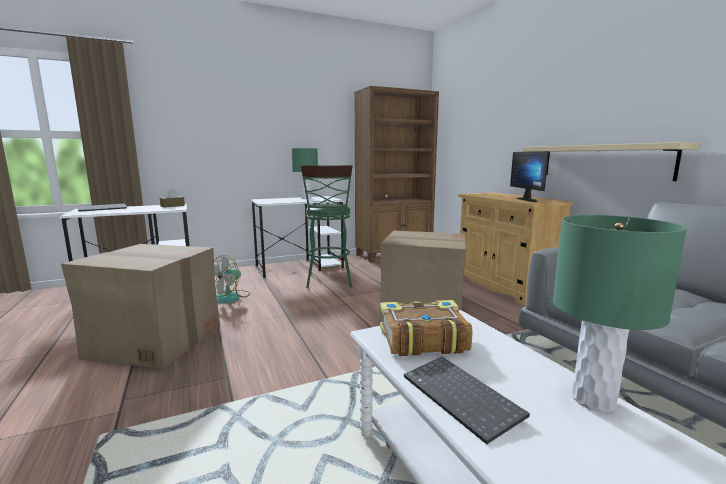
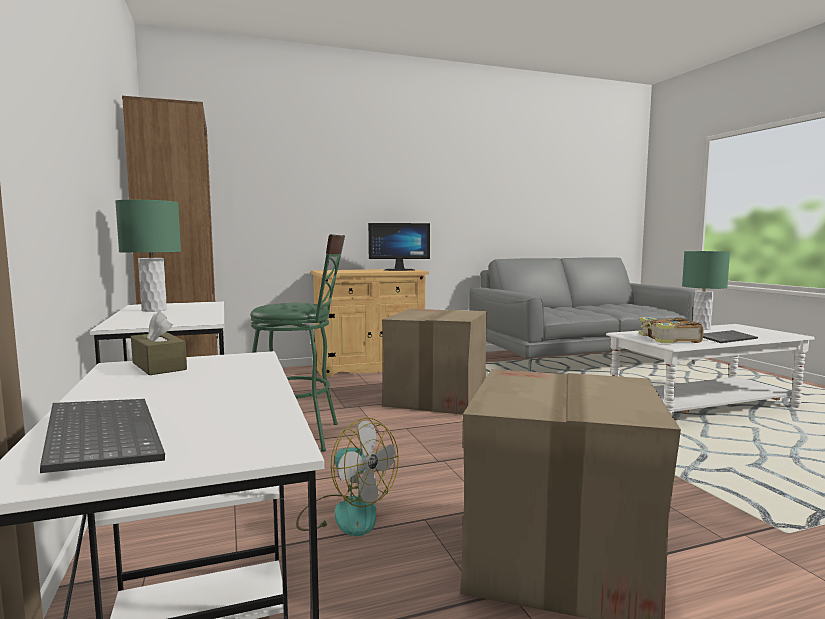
camera: 85 degrees left, 5 degrees down
(603, 161) = (430, 233): beige shelf -> none

